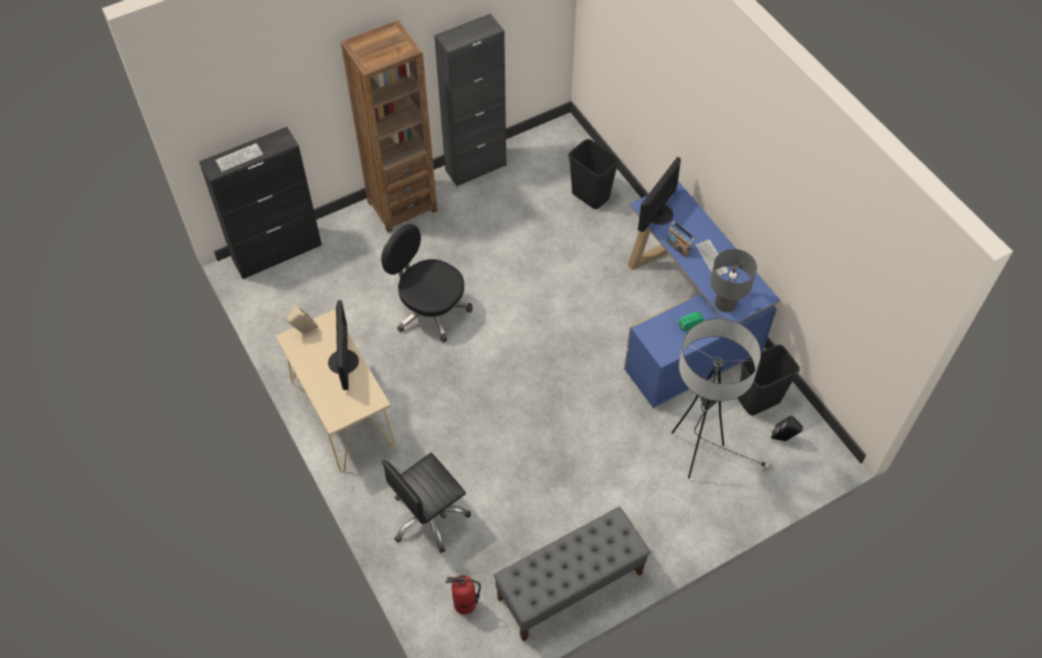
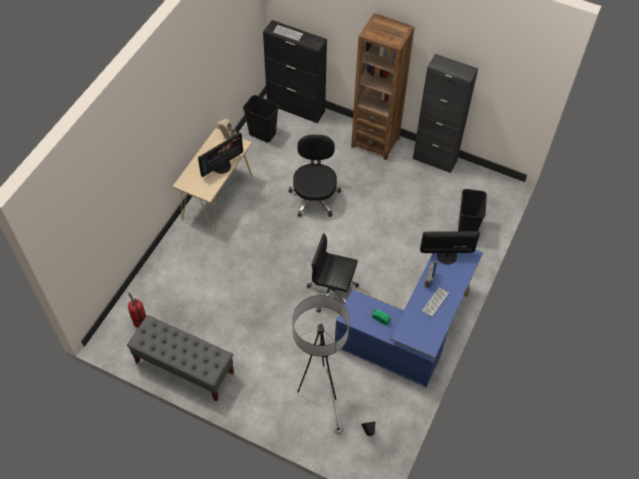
camera: 55 degrees right, 0 degrees up
(429, 517) = (181, 274): black office chair -> black office chair (332, 293)
(725, 303) = (406, 327): grey table lamp -> none
(759, 399) = (387, 404): black trash can -> black trash can (263, 134)

